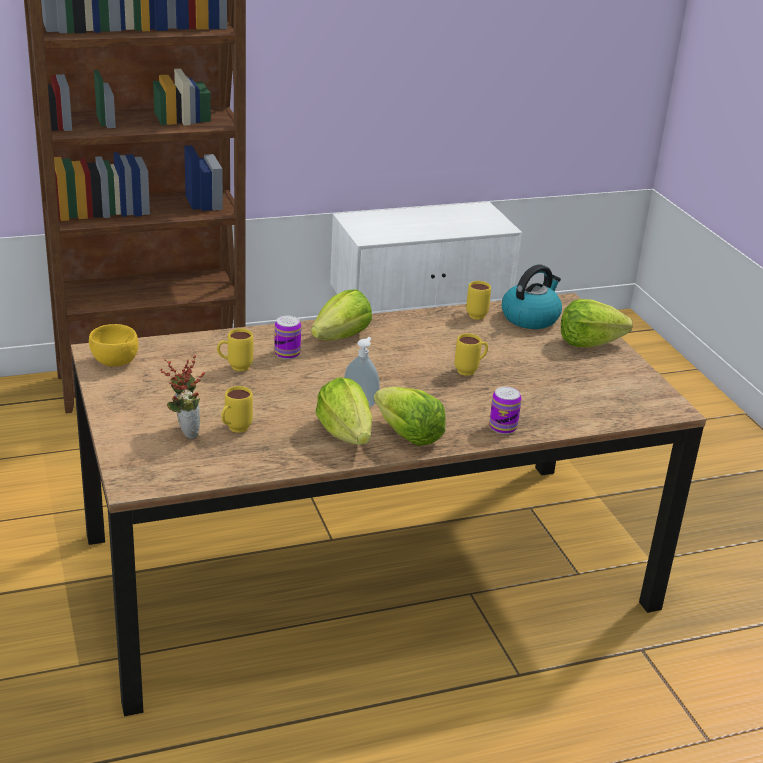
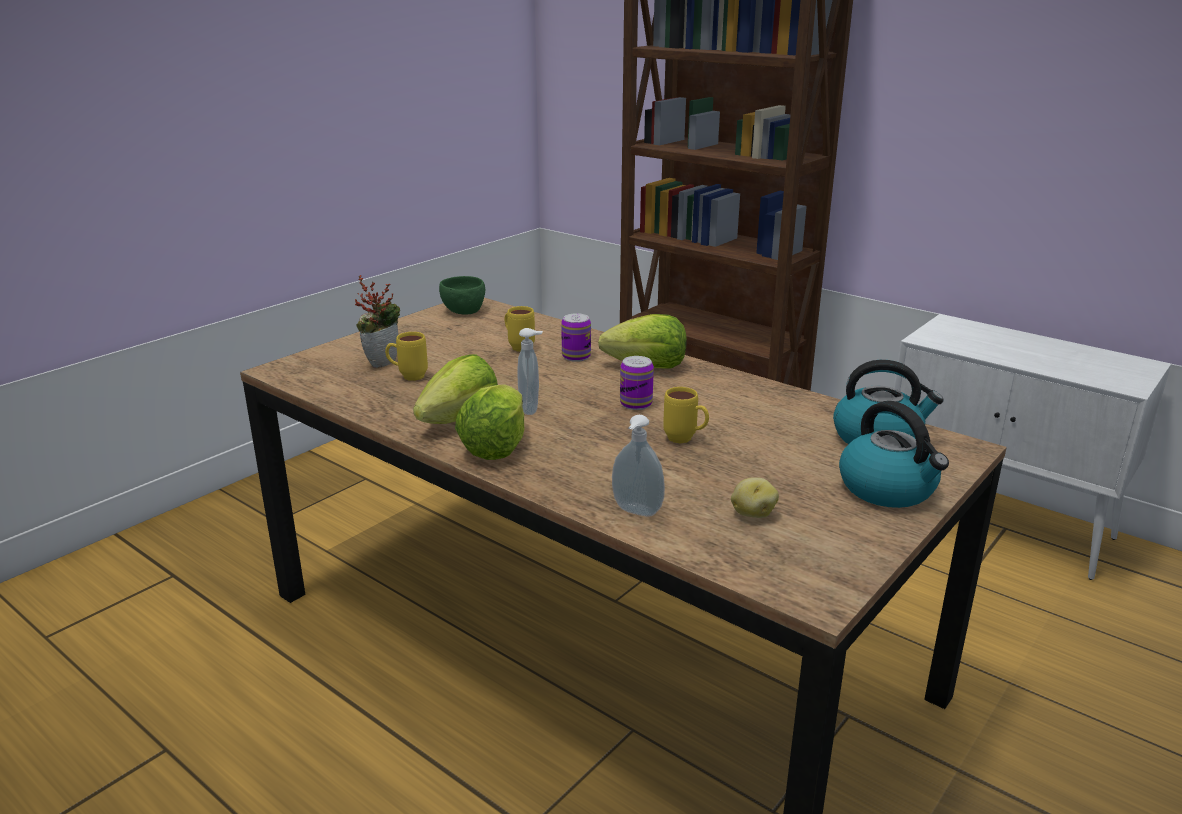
camera: 60 degrees right, 5 degrees down
(115, 362) = (463, 311): yellow bowl -> green bowl
(474, 314) = (821, 408): yellow mug -> none
(503, 427) = (584, 491): can -> can (636, 404)
(544, 421) = (635, 512): none -> soap dispenser
(579, 389) = (752, 513): none -> potato
(589, 343) = (888, 489): lettuce -> kettle

